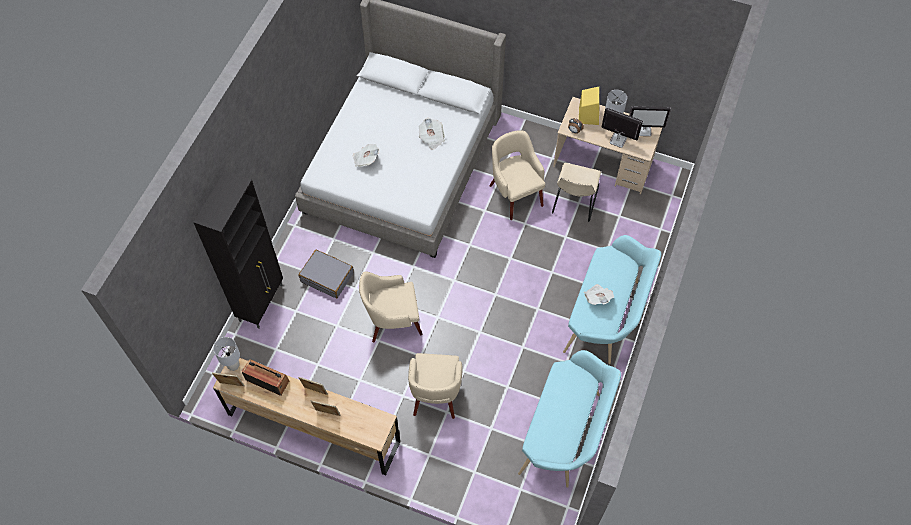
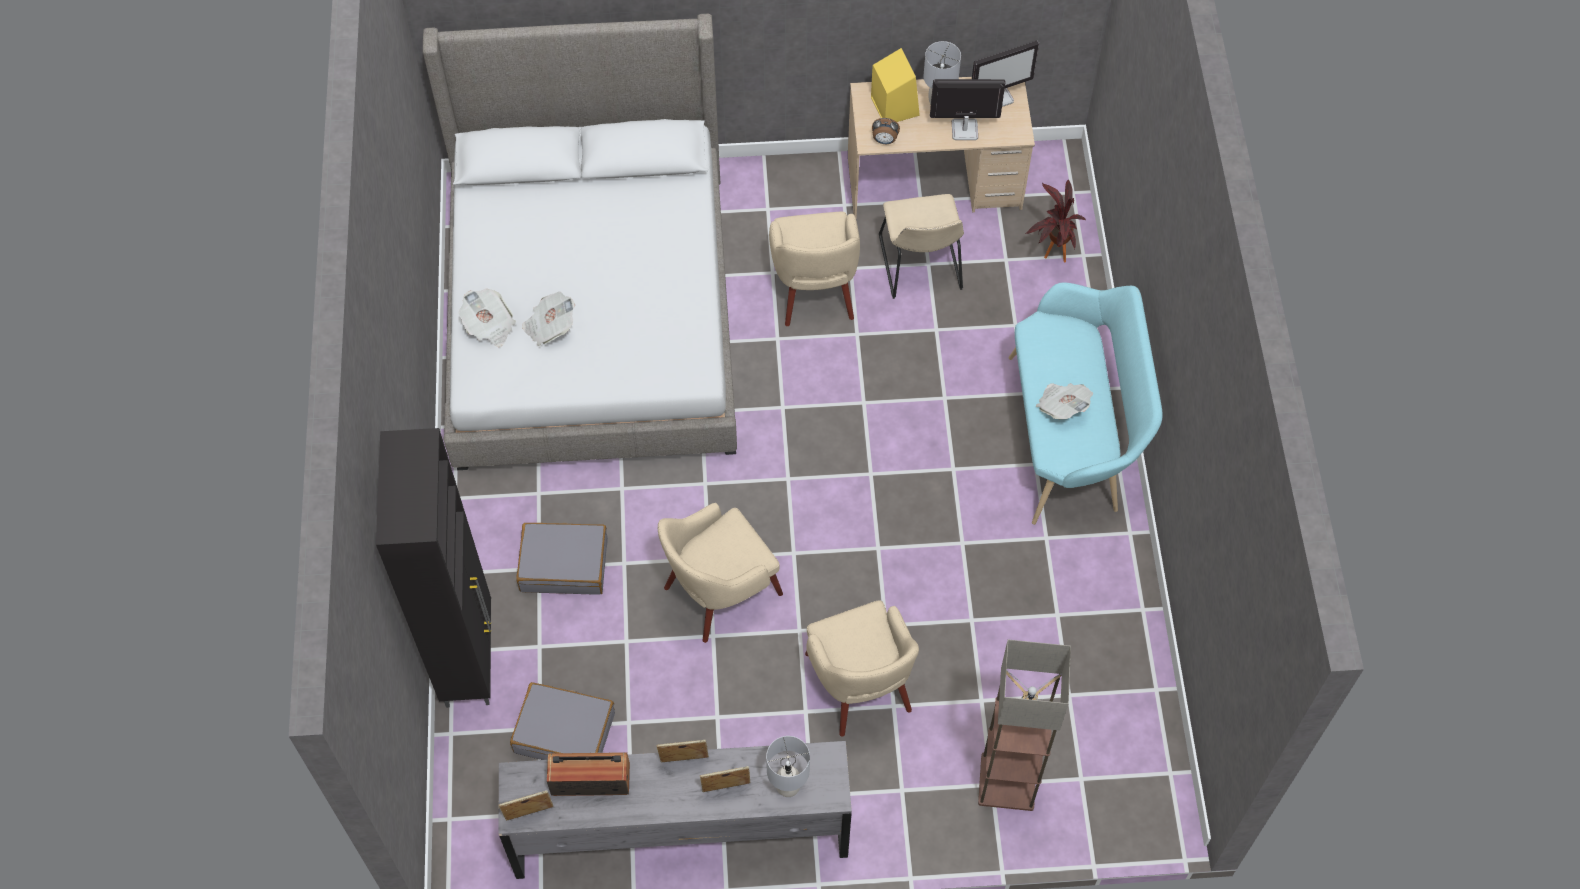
camera: 25 degrees left, 0 degrees up
(233, 366) = (515, 780): grey table lamp -> grey table lamp (788, 788)
(286, 356) = (565, 732): none -> grey suitcase
(313, 428) = (681, 833): brown dresser -> grey dresser
(432, 138) = (645, 245): newspaper -> newspaper (489, 326)
(482, 474) = (1006, 783): none -> floor lamp
(515, 194) = (814, 290): beige armchair -> beige armchair turned 135 degrees counterclockwise
(565, 433) = (1105, 656): turquoise bench -> none
(643, 223) = (1050, 257): none -> potted plant

